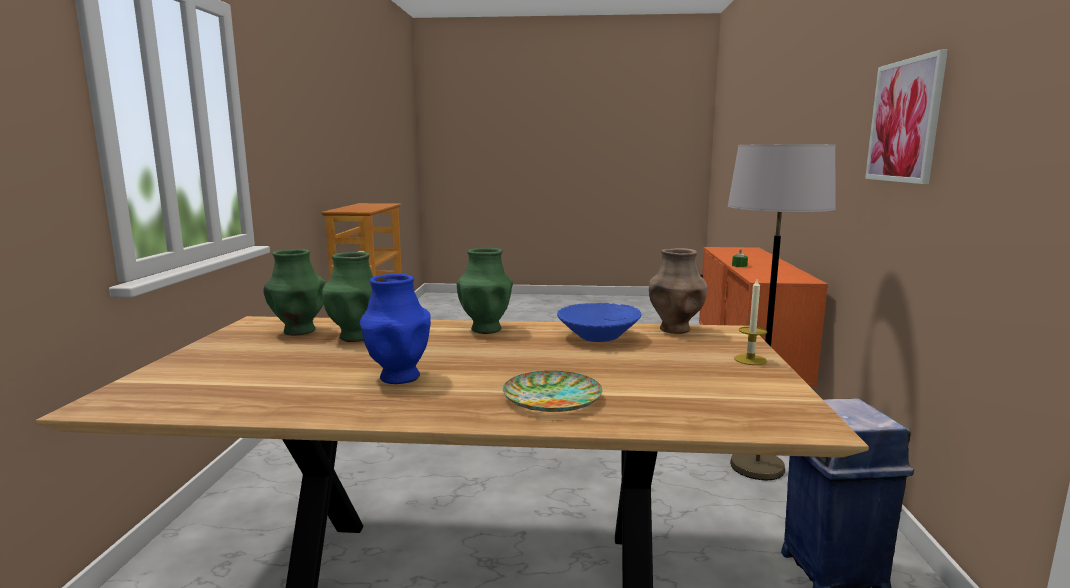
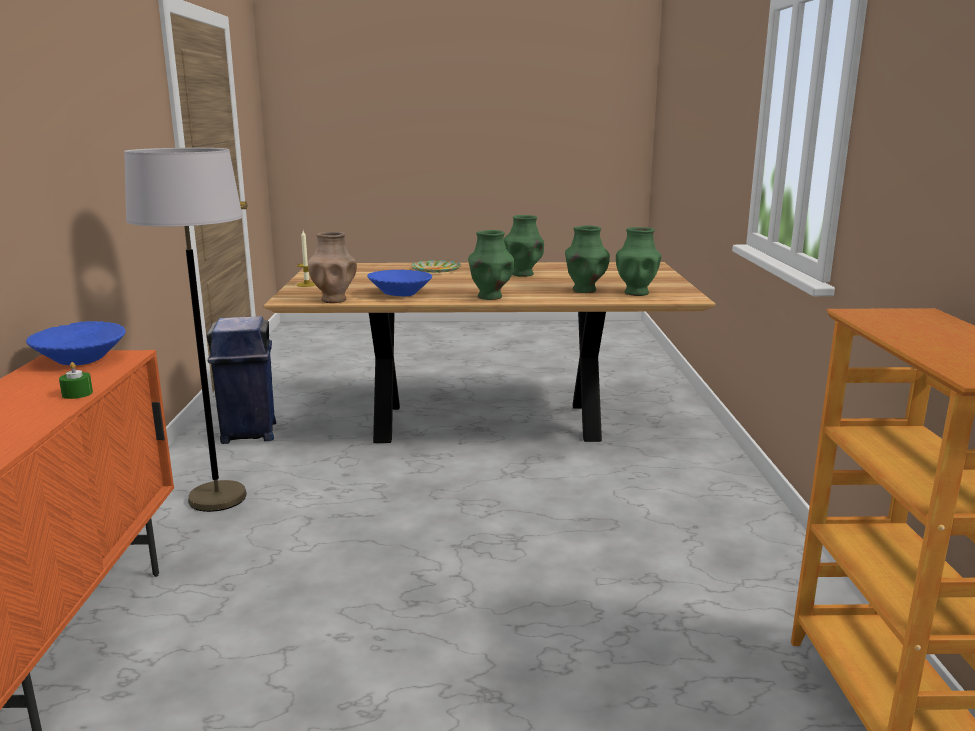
camera: 175 degrees right, 5 degrees up
(398, 377) = (523, 274): blue vase -> green vase
(785, 278) = (81, 359): none -> blue bowl
(904, 121) = (77, 125): picture -> none

